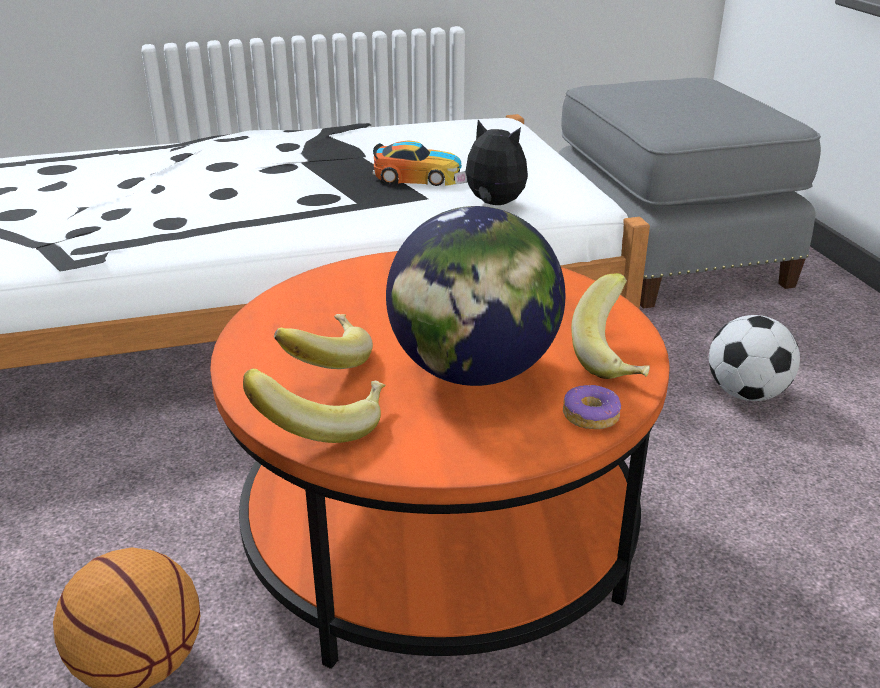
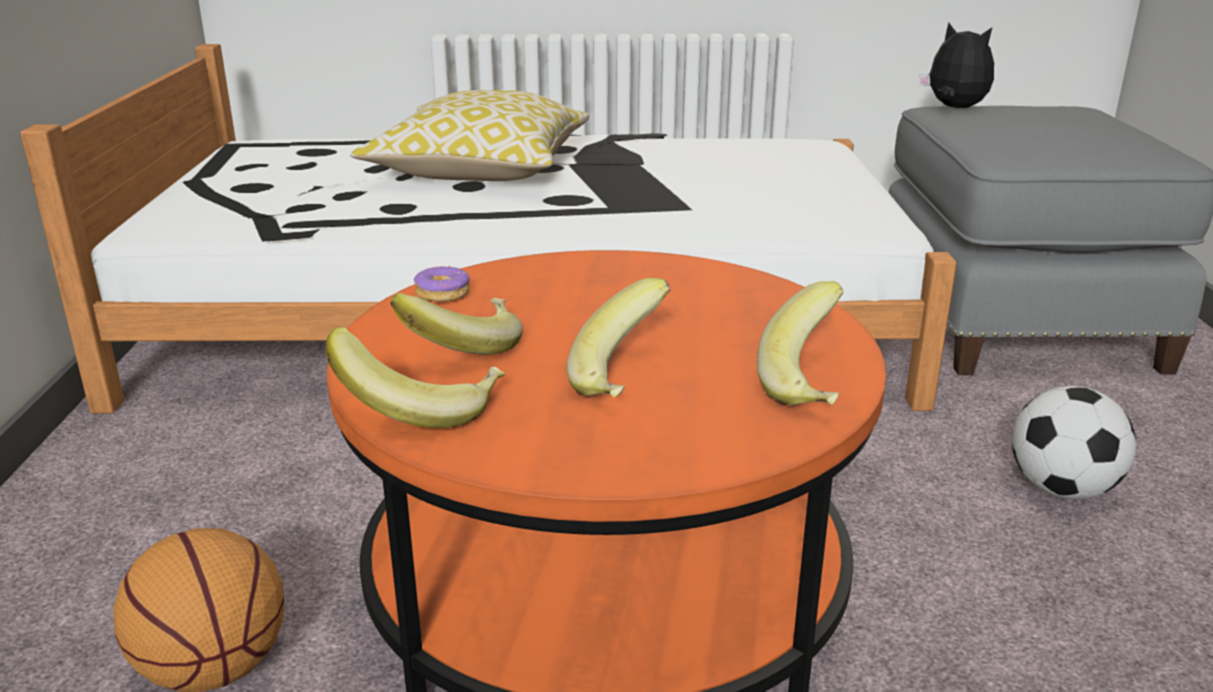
camera: 15 degrees right, 5 degrees down
(224, 175) = (480, 169): none -> pillow
(418, 177) = (691, 187): toy car -> none
(473, 372) = (626, 378): globe -> banana
(493, 204) = (765, 222): plush toy -> plush toy (954, 108)
(591, 416) = (745, 442): donut -> donut (443, 294)

